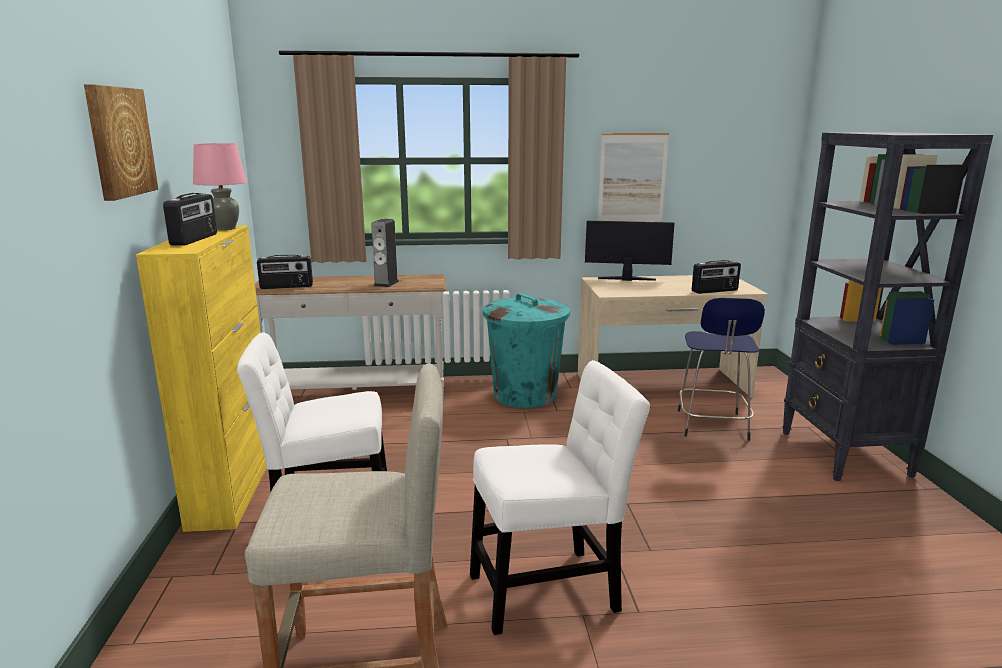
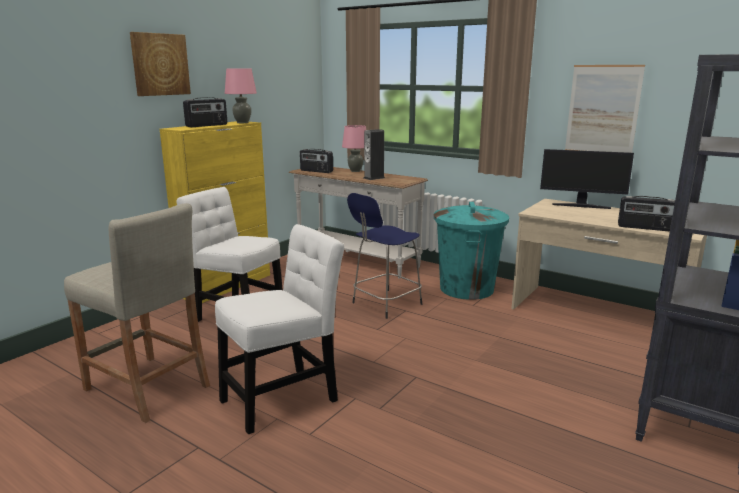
camera: 40 degrees right, 0 degrees up
(338, 278) = (355, 171): none -> pink table lamp
(551, 589) = (284, 397): white chair -> white chair turned 60 degrees counterclockwise
(626, 279) = (581, 206): monitor -> monitor turned 150 degrees clockwise
(712, 426) = (588, 357): blue stool -> blue stool (385, 304)

